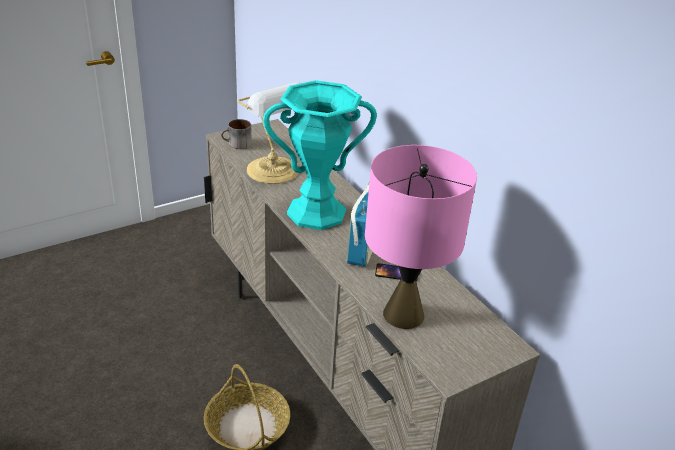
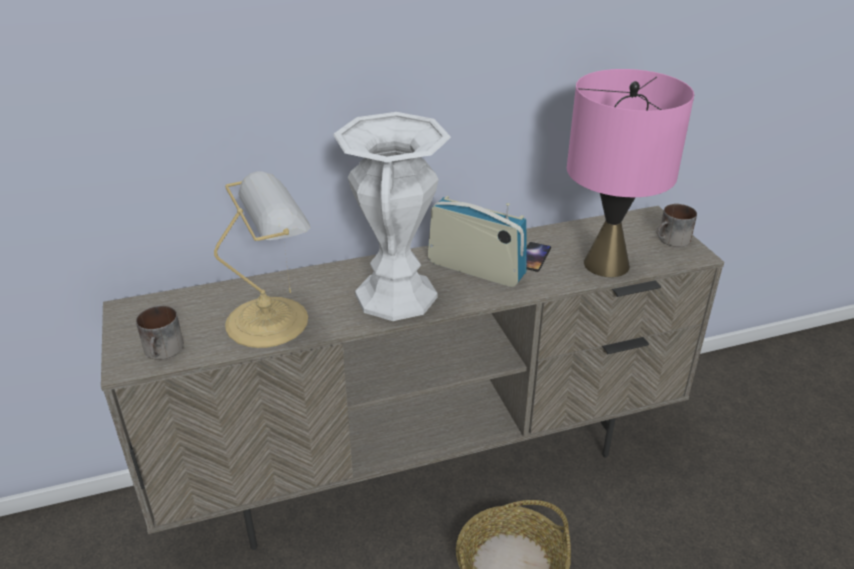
camera: 75 degrees left, 0 degrees up
(316, 212) = (395, 296): turquoise vase -> white vase
(469, 360) = (672, 240): none -> mug

